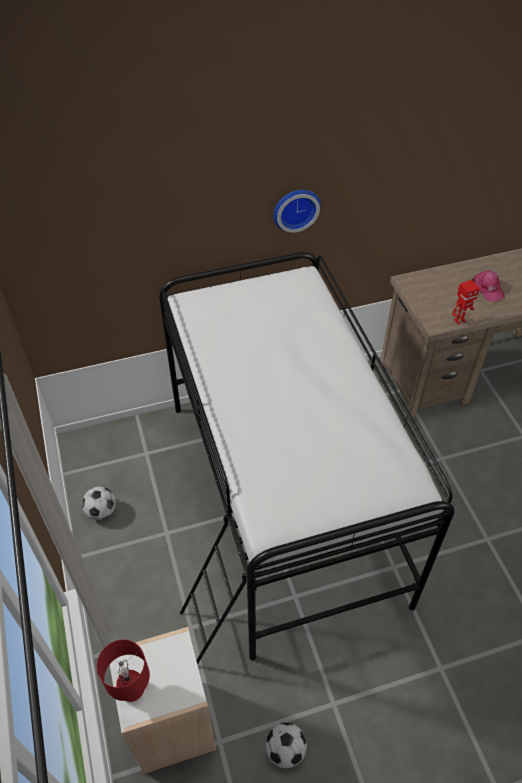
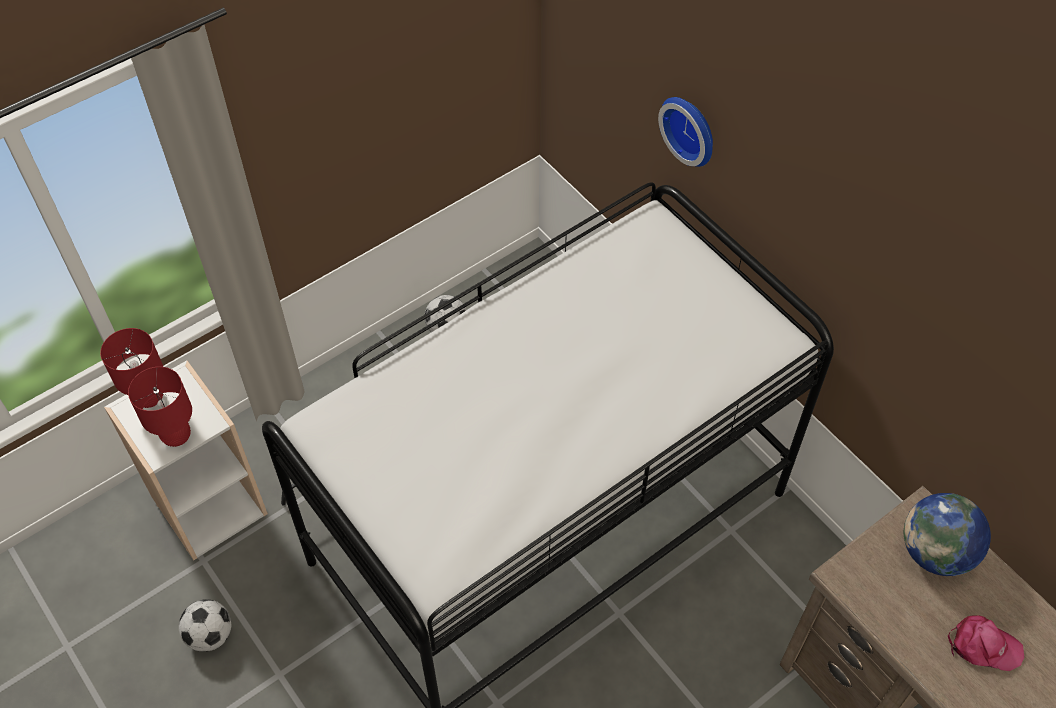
camera: 70 degrees right, 5 degrees up
(180, 675) = (175, 437): none -> red table lamp
(295, 208) = (835, 252): wall clock -> wall clock (691, 128)
(431, 285) = (935, 552): none -> globe
(459, 320) = (873, 612): toy robot -> none
(487, 288) = (983, 646): pink cap -> pink cap turned 120 degrees counterclockwise

